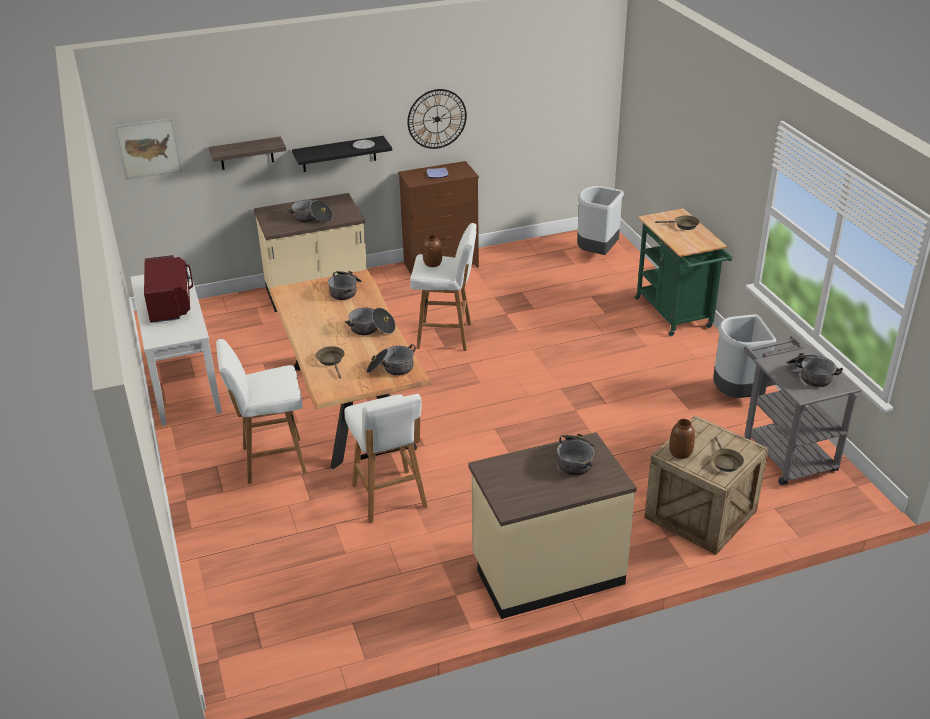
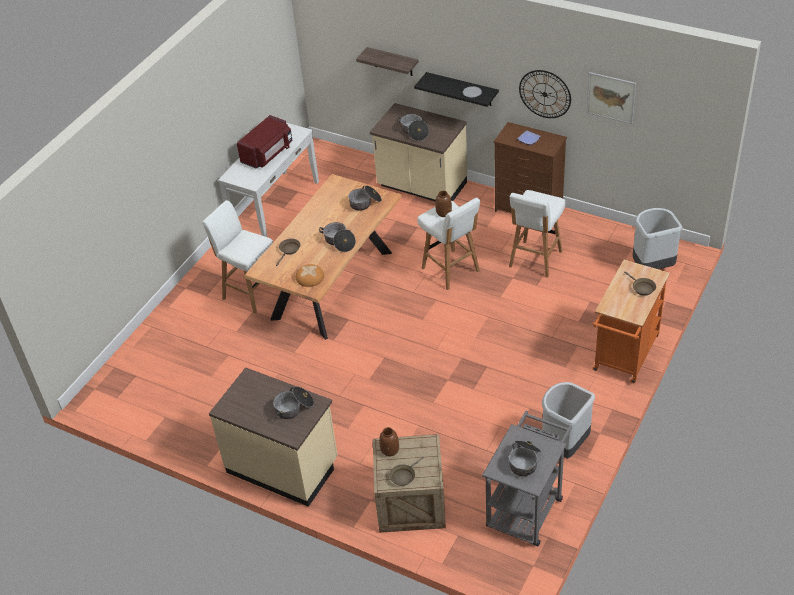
camera: 50 degrees right, 10 degrees up
(148, 148) = (326, 32): picture -> picture (611, 97)
(389, 497) = (272, 360): white stool -> white stool (535, 260)
(391, 368) = (309, 277): cooking pot -> bread
(676, 316) = (624, 357): green cart -> orange cart

